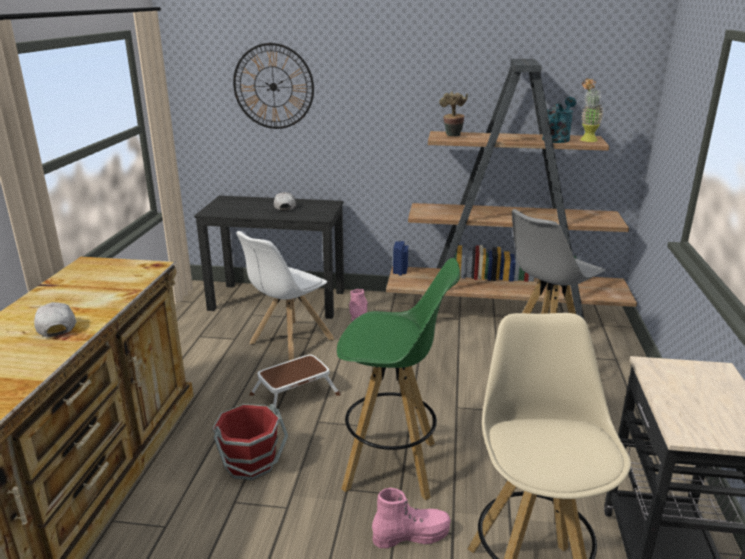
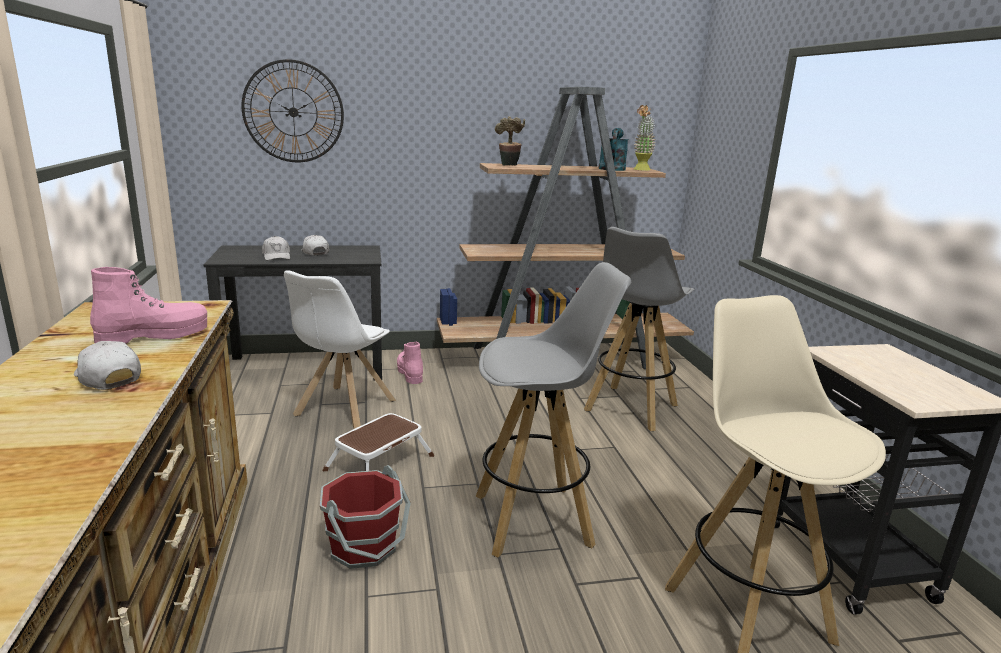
camera: 20 degrees left, 5 degrees down
(252, 209) = (277, 256): none -> white cap
(392, 466) = (535, 520): green stool -> grey stool
(411, 535) = (598, 588): pink boot -> pink boot (154, 335)

